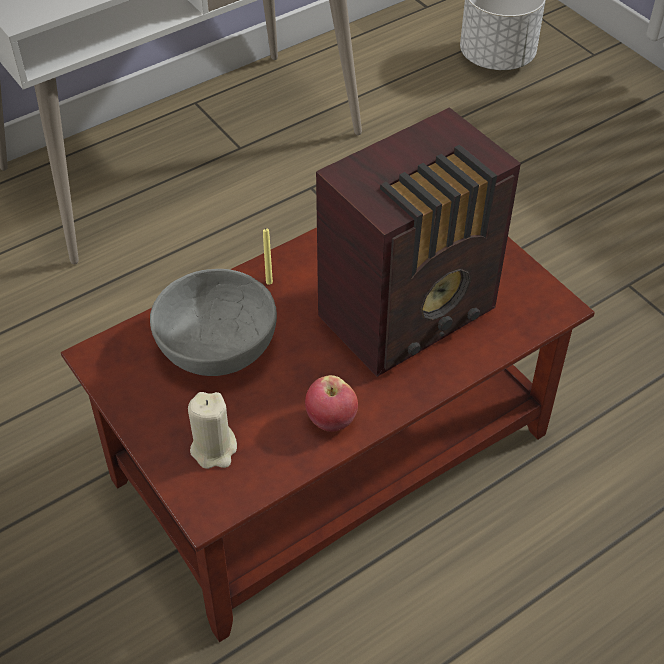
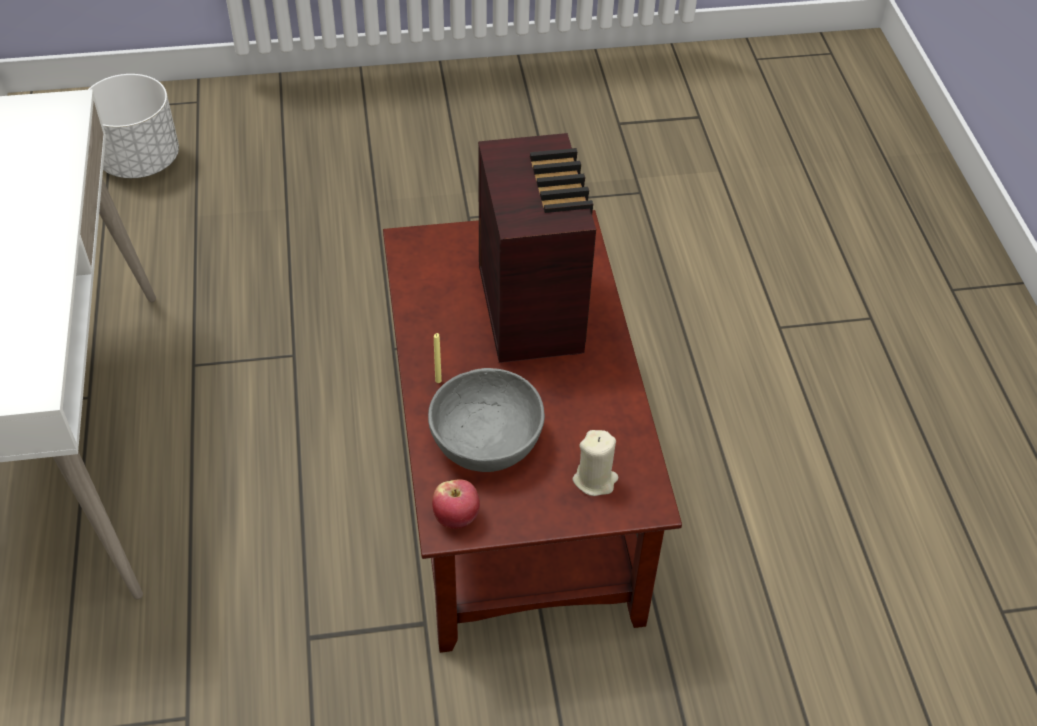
camera: 65 degrees left, 0 degrees up
(331, 420) = (608, 397): apple -> apple (456, 518)

